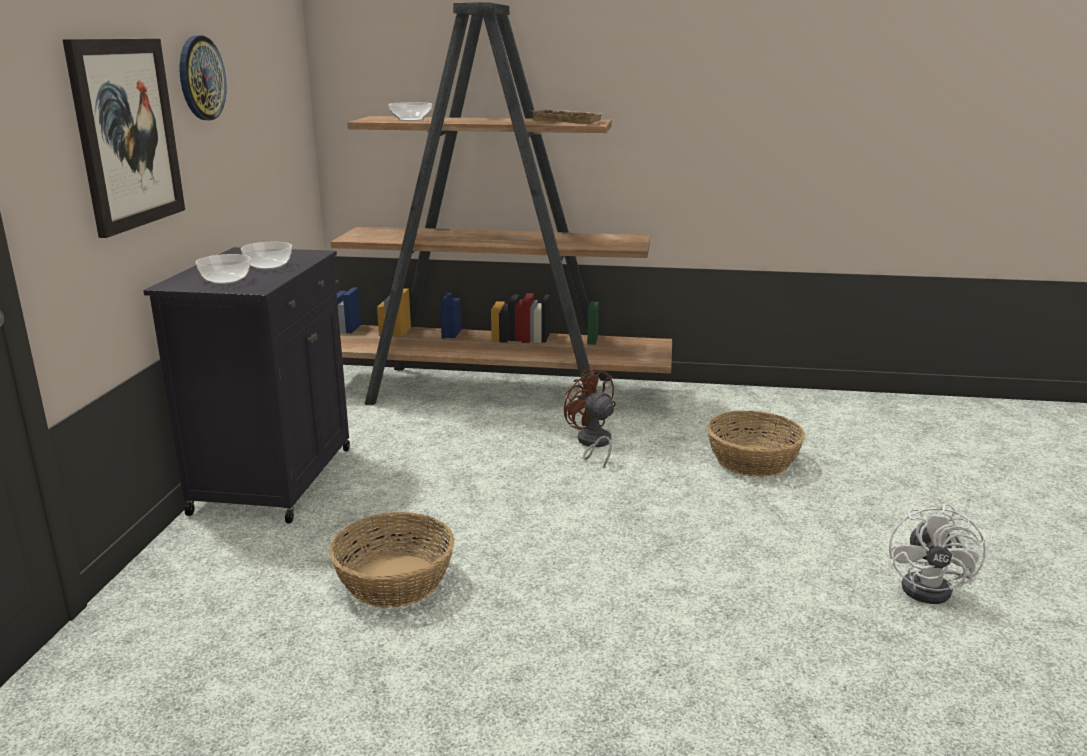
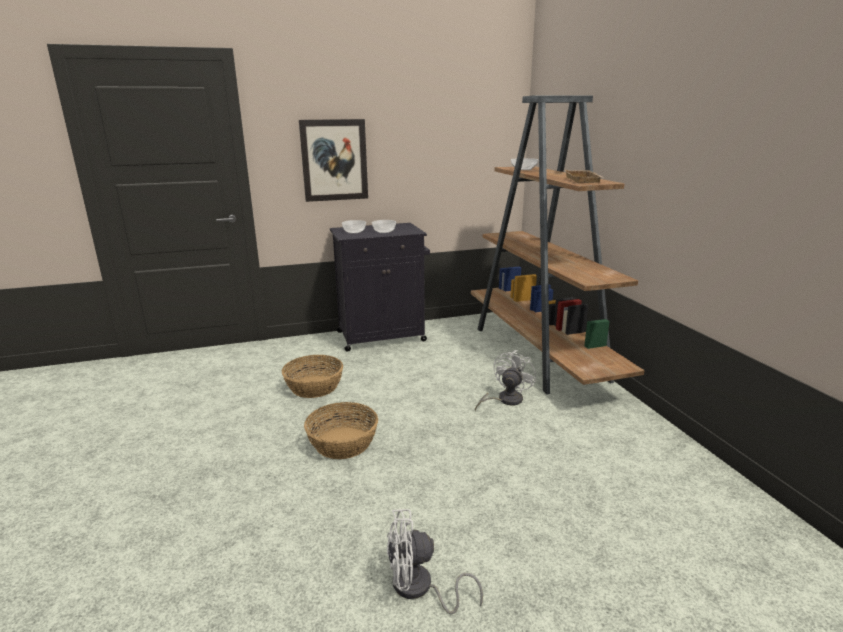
camera: 65 degrees right, 0 degrees up
(201, 78) = (401, 138): wall clock -> none
(593, 444) = (505, 400): brown fan -> white fan
(753, 460) = (551, 467): basket -> basket (343, 443)

